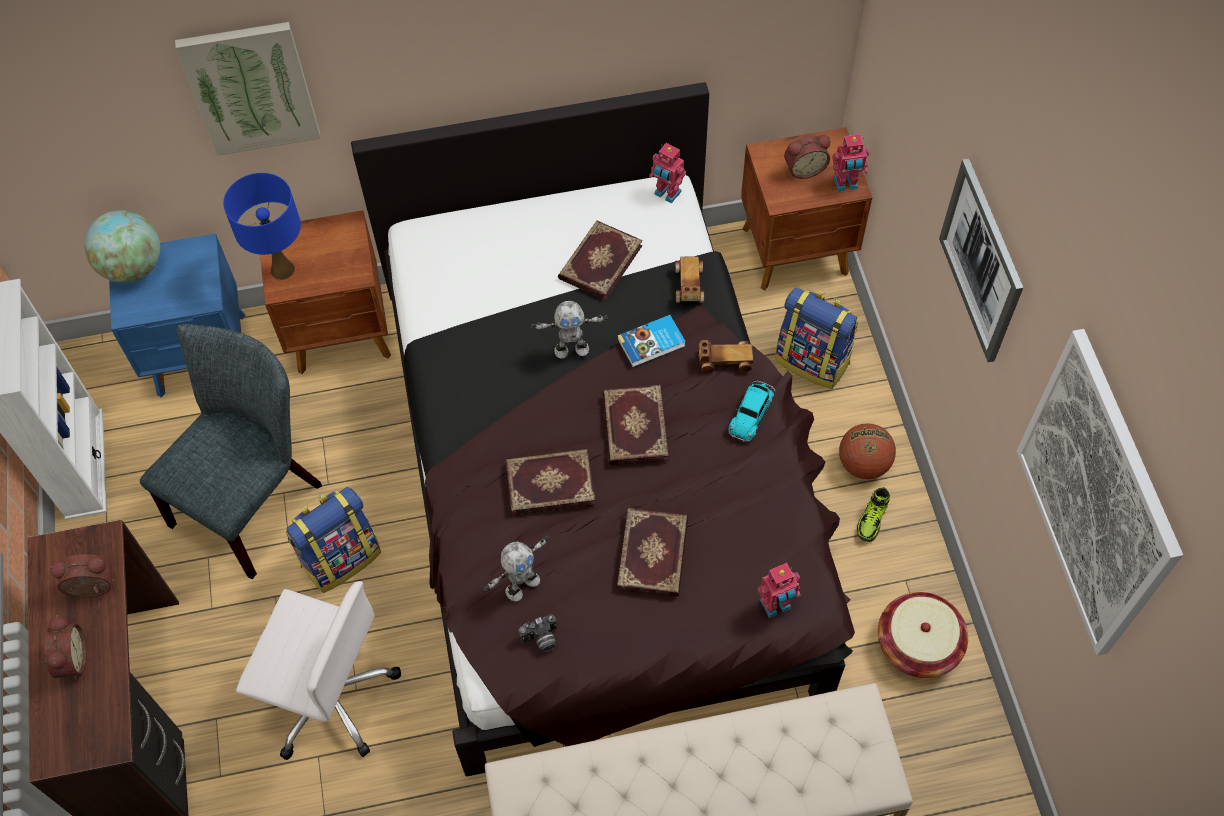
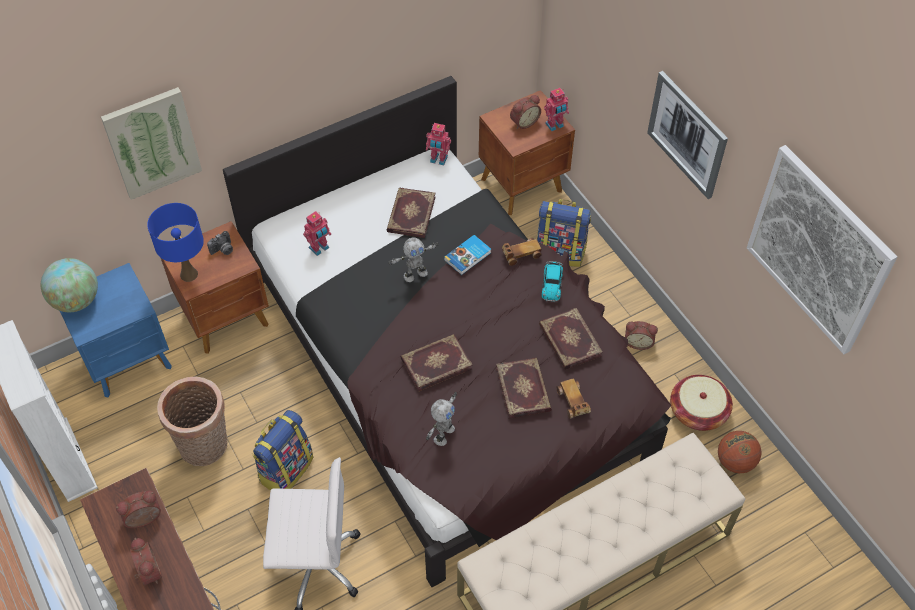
camera: 20 degrees left, 5 degrees down
(254, 498) = (205, 447): grey chair -> basket
(541, 640) = (470, 465): camera -> camera (223, 250)
(633, 427) = (477, 312): book -> book (569, 341)
(689, 286) = (478, 214): toy car -> toy car (573, 402)
(776, 606) = (616, 399): toy robot -> toy robot (319, 248)
(863, 464) = (619, 308): basketball -> basketball (735, 461)
(872, 520) = (638, 342): shoe -> alarm clock

